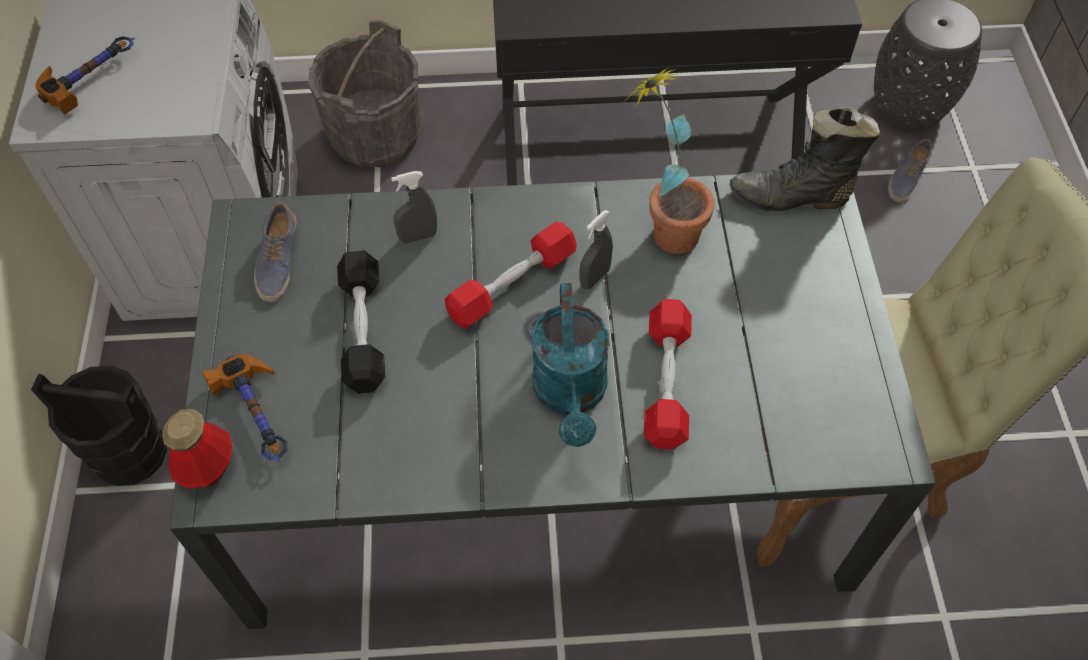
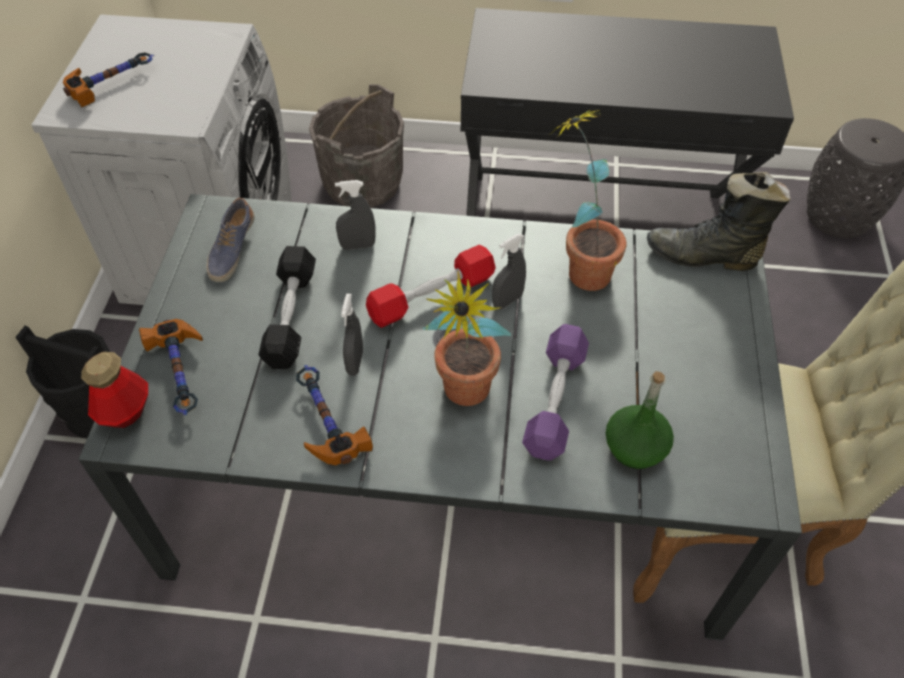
camera: 10 degrees right, 5 degrees down
(428, 442) = (324, 420): none -> hammer
(446, 372) = (355, 362): none -> grey spray bottle
(571, 395) = (464, 399): turquoise watering can -> potted plant
(666, 382) = (555, 400): red dumbbell -> purple dumbbell
(757, 420) = (635, 447): none -> green bottle
(906, 178) = (827, 277): shoe -> none

